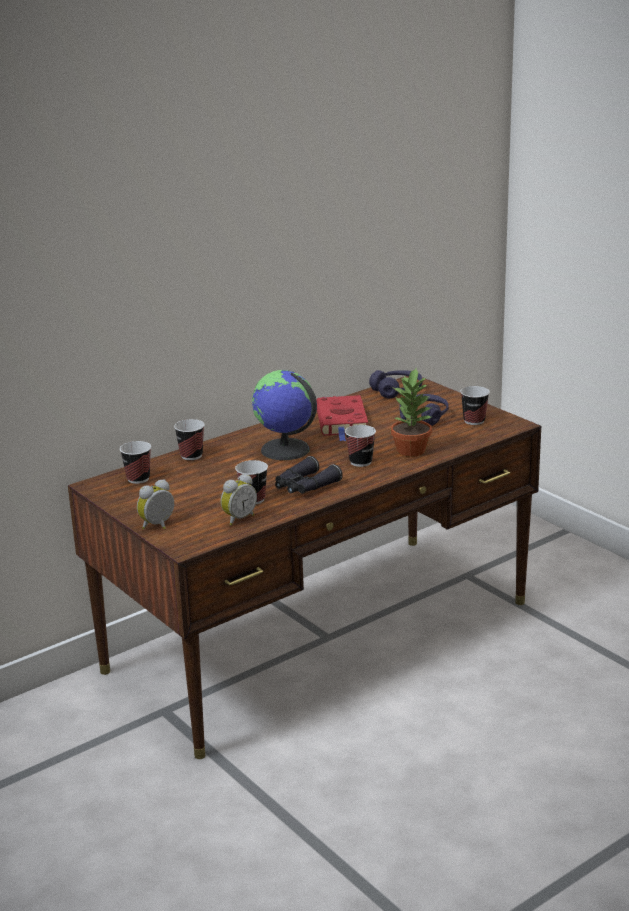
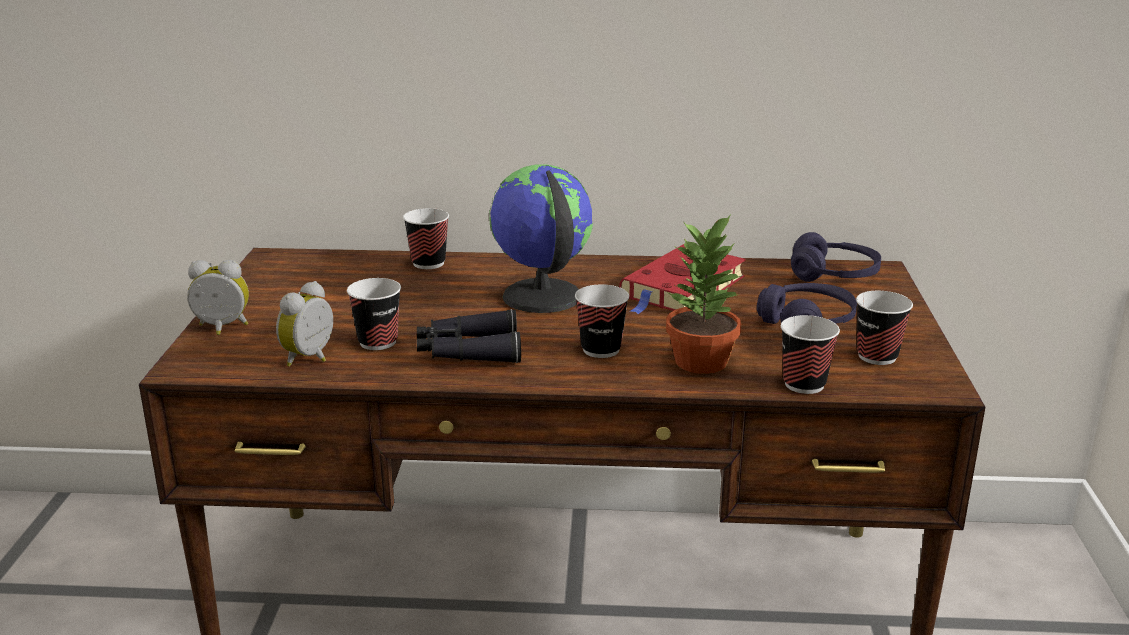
camera: 40 degrees right, 0 degrees up
(138, 479) = (324, 267): cup -> cup (804, 384)
(238, 518) = (311, 358): alarm clock -> alarm clock turned 120 degrees clockwise

